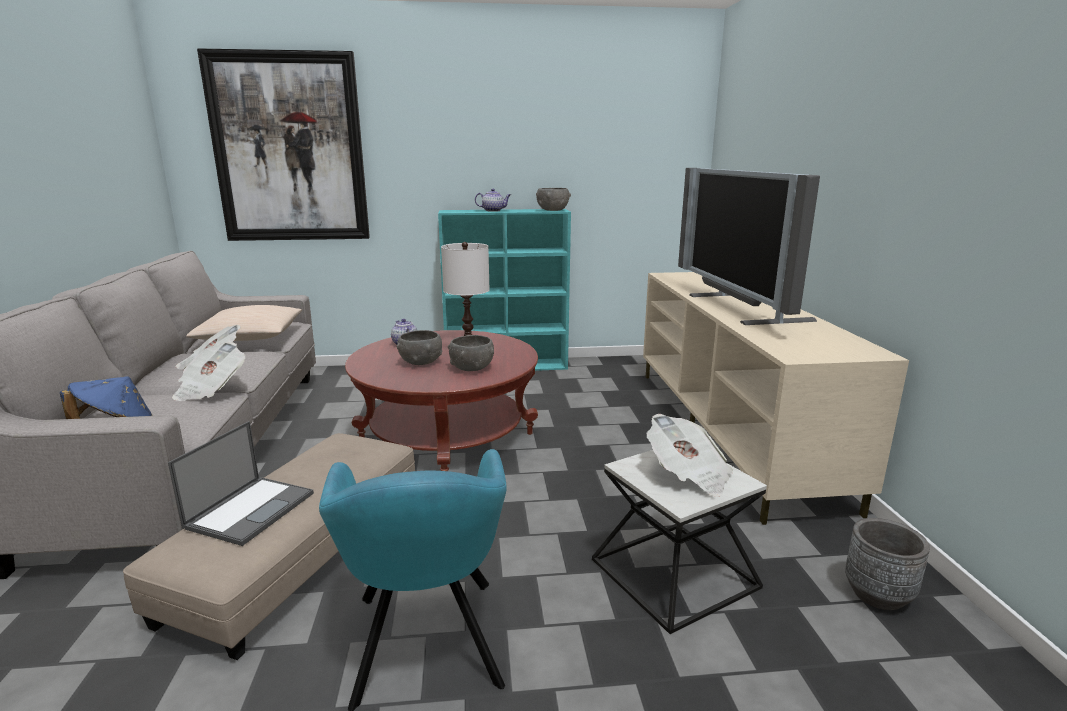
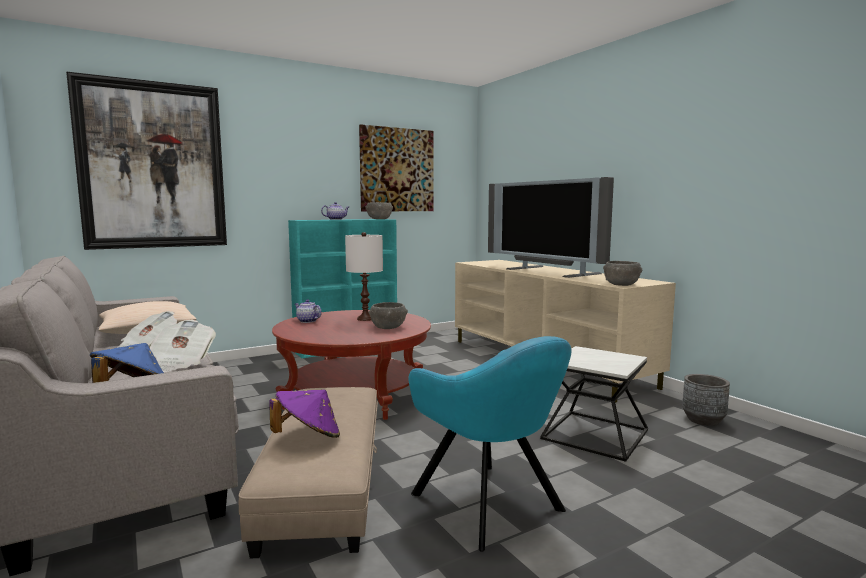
camera: 25 degrees left, 10 degrees down
(251, 509) = (308, 437): laptop -> purple hat
(421, 362) = (342, 329): grey bowl -> grey bowl (621, 285)
(587, 142) = (397, 170): none -> picture
(688, 475) = (602, 359): newspaper -> none

